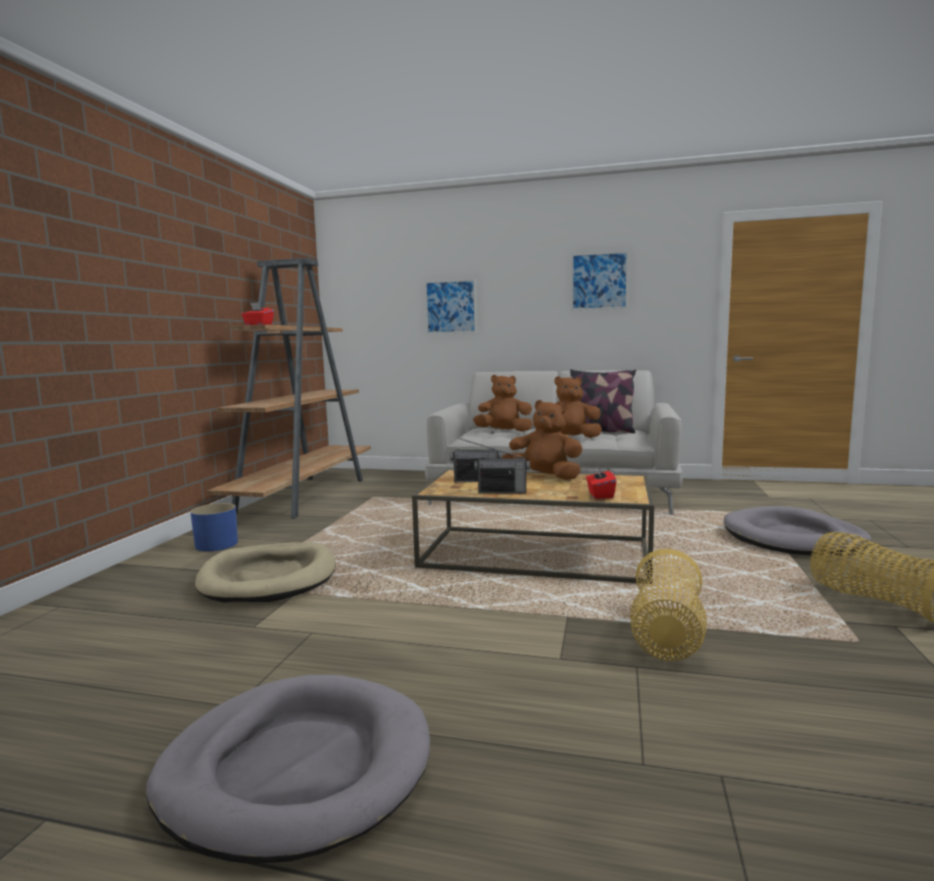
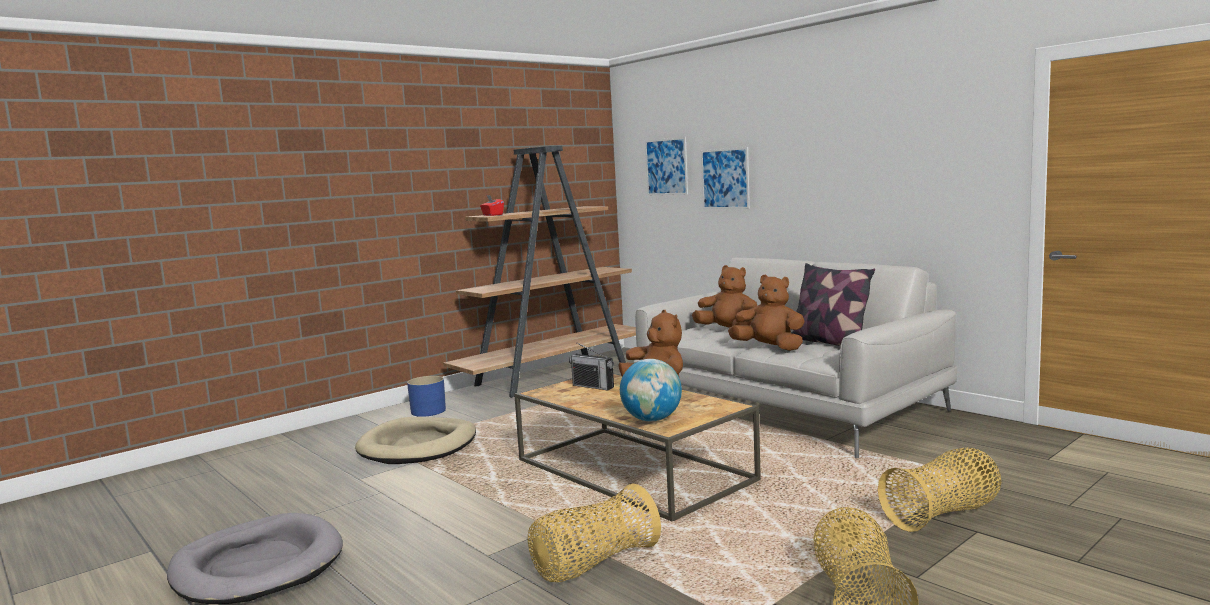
camera: 35 degrees right, 0 degrees up
(502, 492) = (583, 402): radio -> none
(599, 281) = (878, 147): picture -> picture (666, 167)
(600, 495) = (652, 420): red tissue box -> globe
(793, 538) = (942, 515): grey dog bed -> basket

